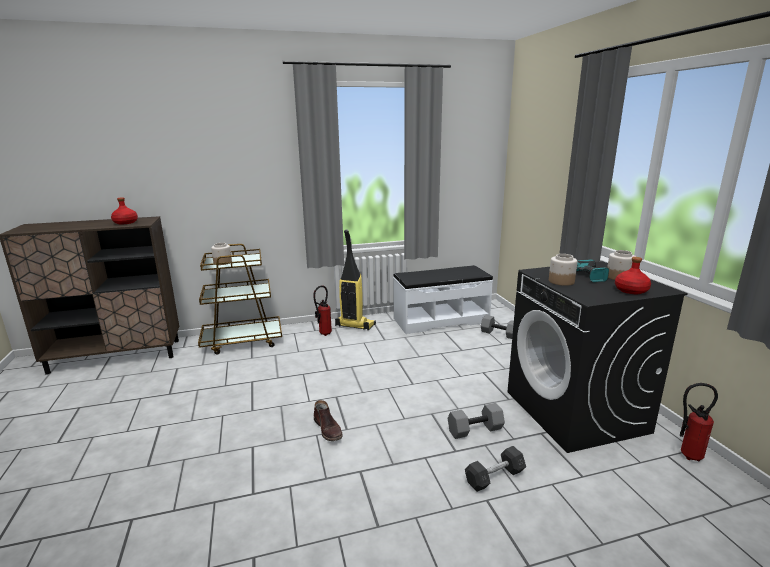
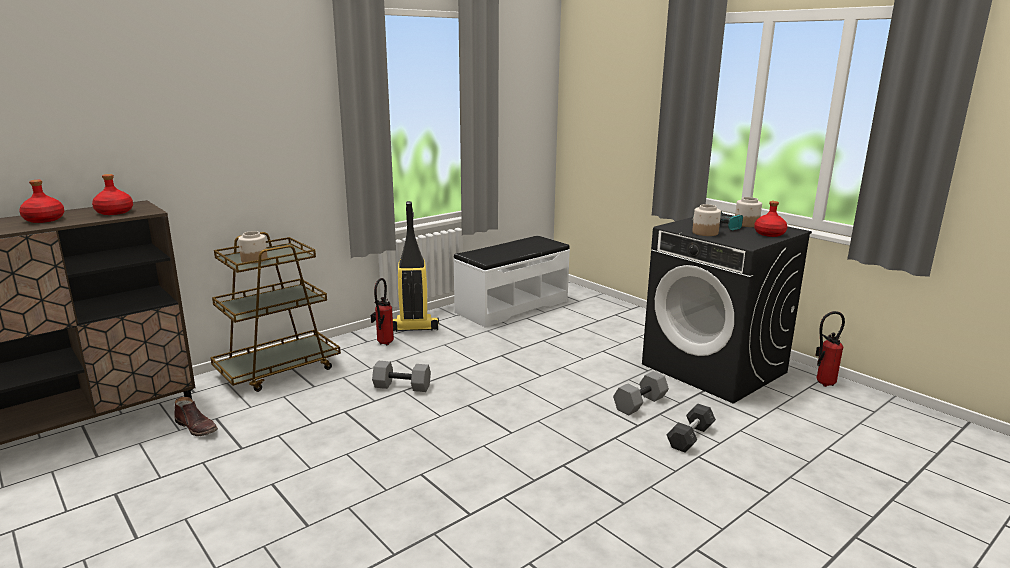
camera: 25 degrees left, 0 degrees up
(83, 224) = (44, 220): none -> red bottle
(328, 429) = (491, 437): brown boot -> brown boot (197, 427)
(499, 334) = (587, 311): grey dumbbell -> grey dumbbell (401, 387)

